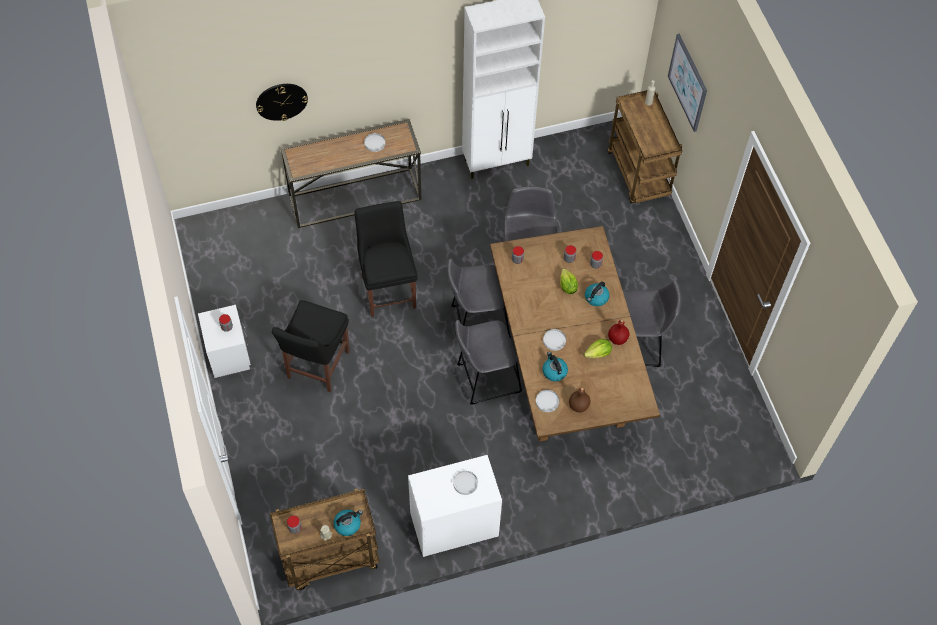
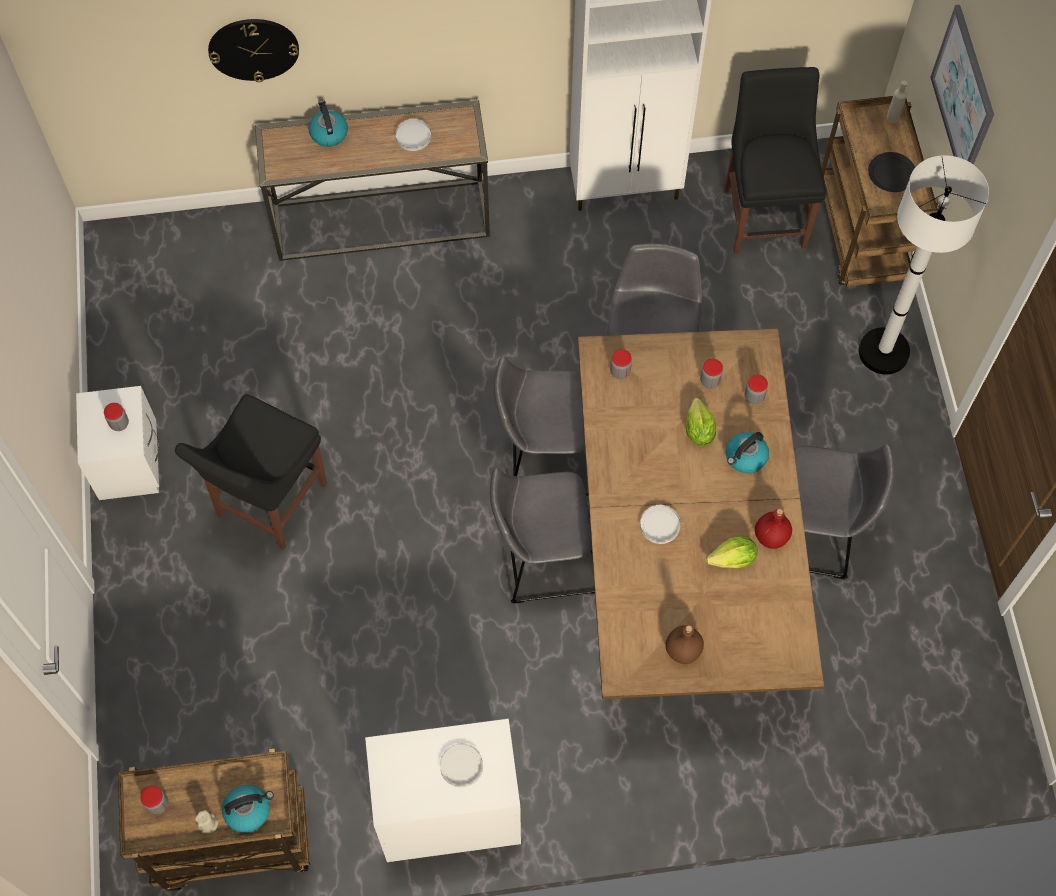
camera: 10 degrees right, 5 degrees up
(388, 289) = (409, 384): black chair -> black chair (764, 213)
(547, 401) = (629, 634): white plate -> none
(554, 371) = (650, 581): kettle -> kettle (328, 133)
(652, 133) = (891, 174): none -> black plate
(662, 238) = (883, 352): none -> white floor lamp

